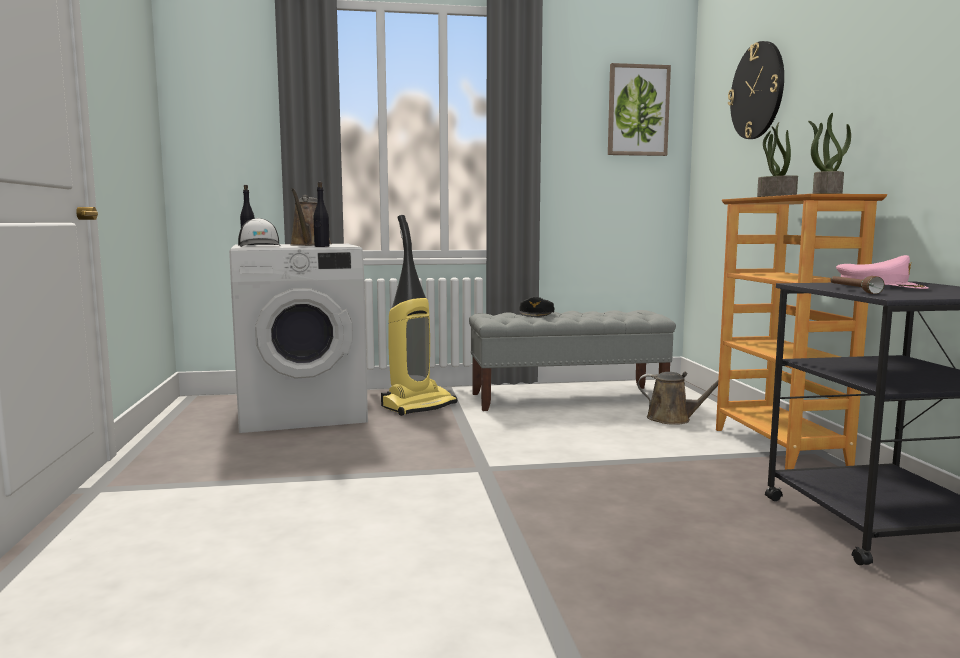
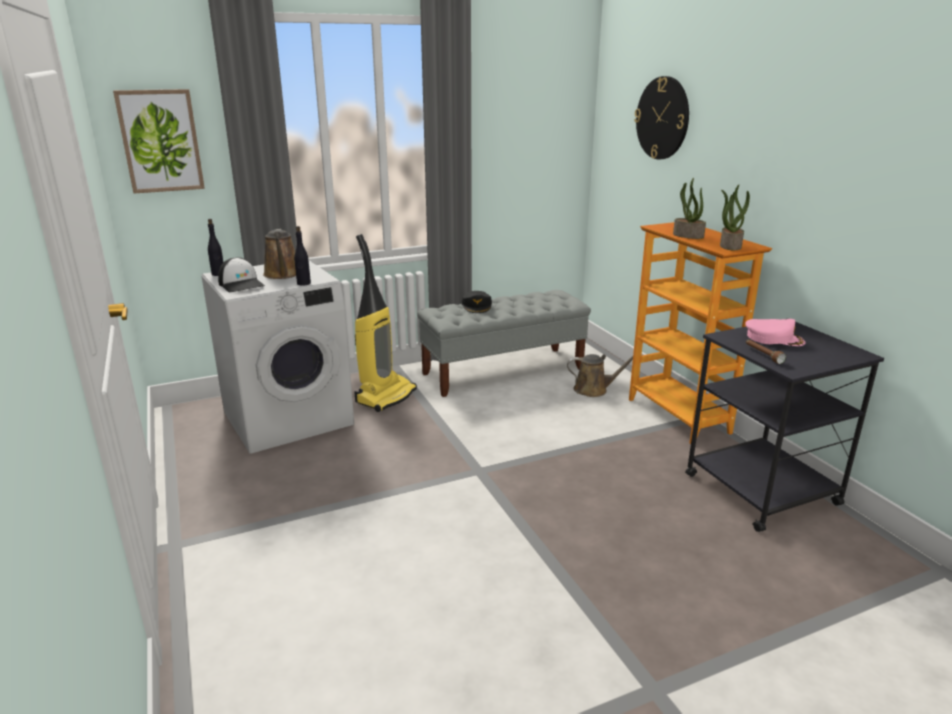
camera: 15 degrees left, 15 degrees up
(638, 110) = (550, 110): picture -> picture (160, 141)

